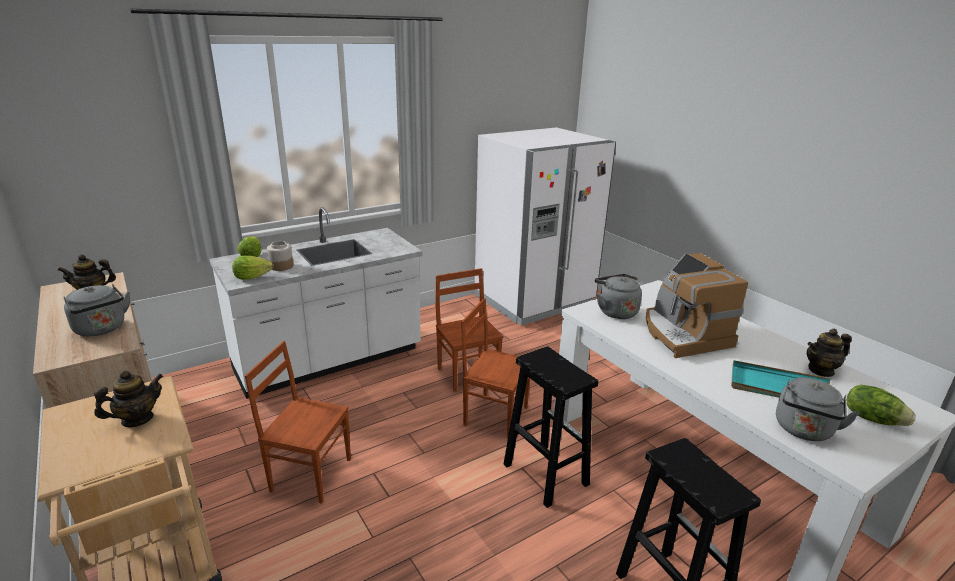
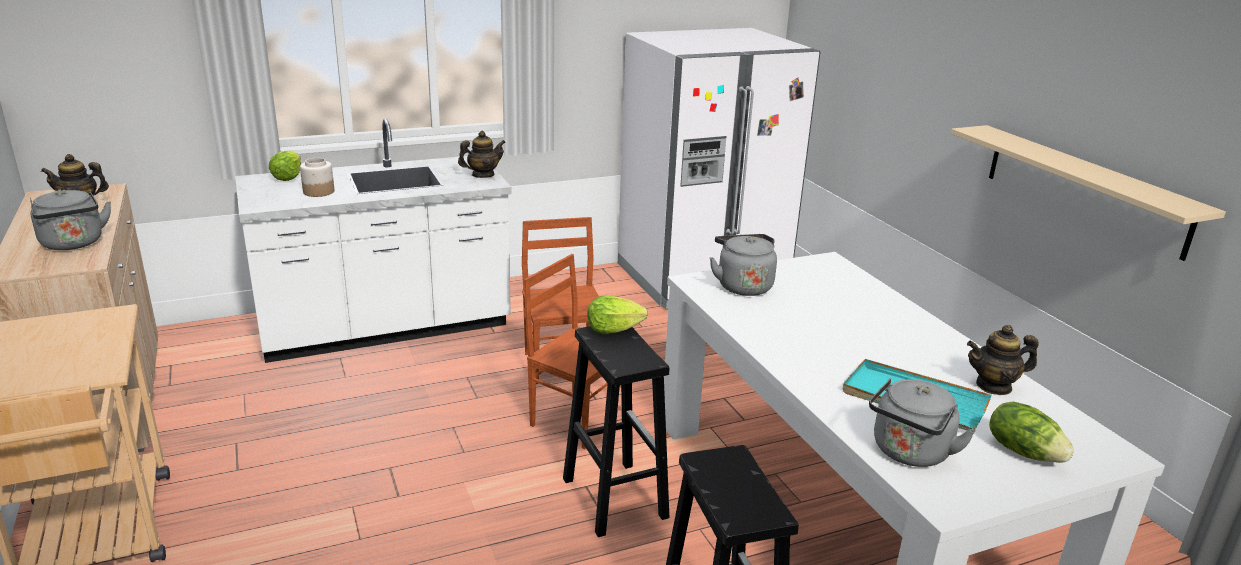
camera: 10 degrees right, 0 degrees up
(137, 419) = (78, 344): teapot -> teapot (482, 175)
(252, 277) = (275, 201): lettuce -> lettuce (613, 329)
(310, 473) = (312, 458): brown chair -> none
(683, 334) = (820, 322): coffee machine -> none
(826, 226) = (1083, 188): none -> beige shelf

